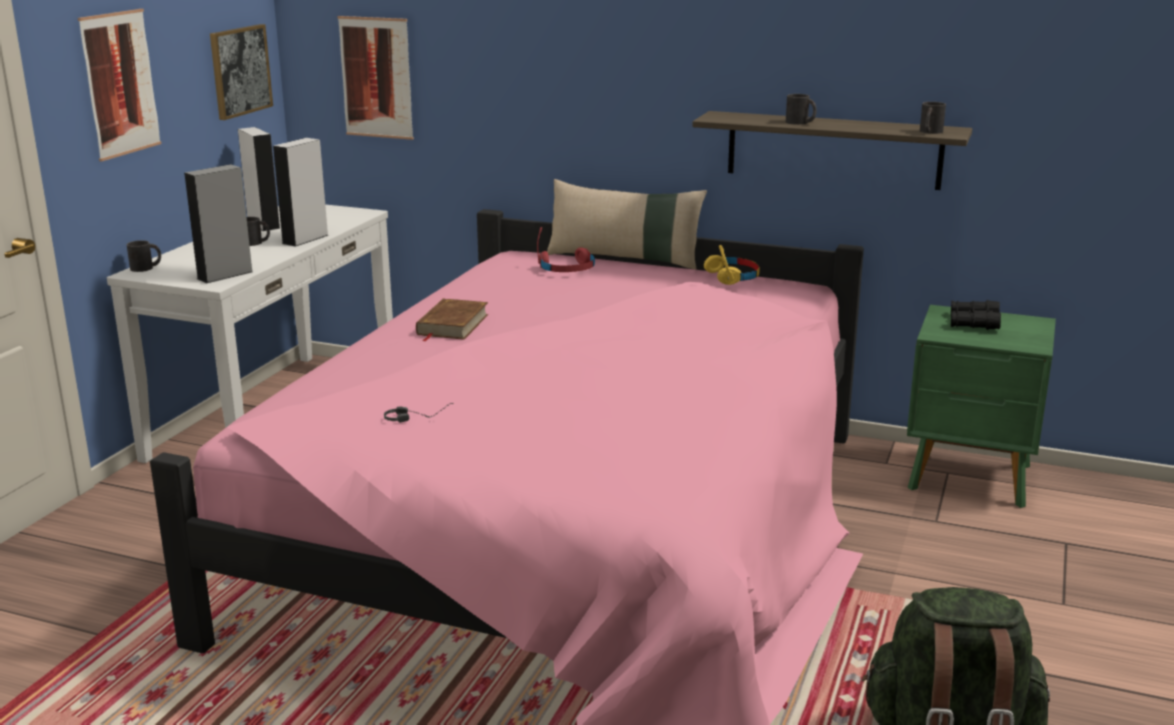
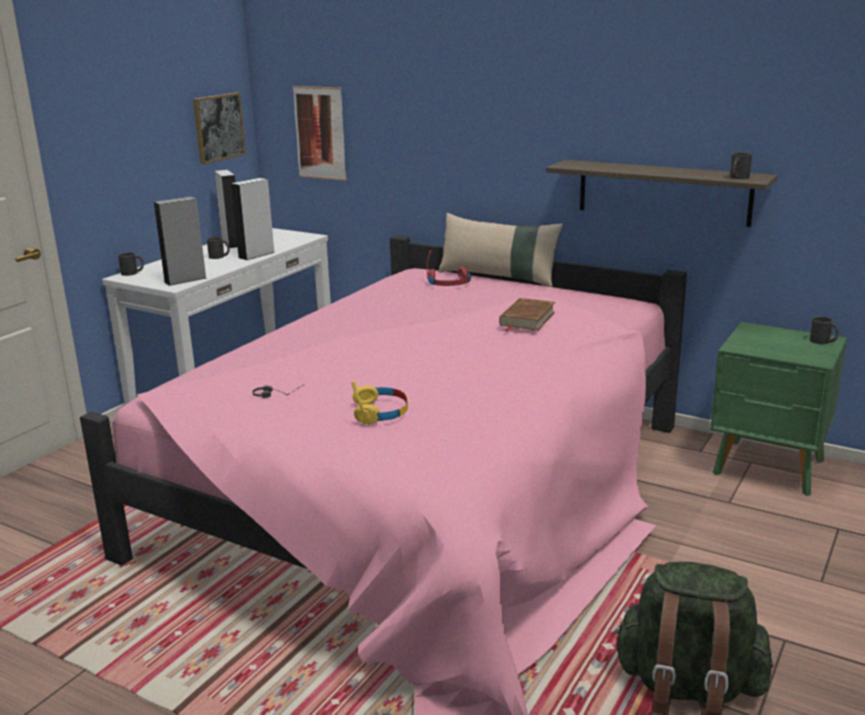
camera: 10 degrees right, 0 degrees up
(120, 84) = (116, 135): picture -> none
(452, 325) = (341, 323): brown book -> brown book (527, 319)
(732, 277) = (577, 294): yellow headphones -> yellow headphones (380, 412)
(801, 123) = (633, 169): black mug -> black mug (823, 341)
(973, 323) = (772, 338): black binoculars -> none

